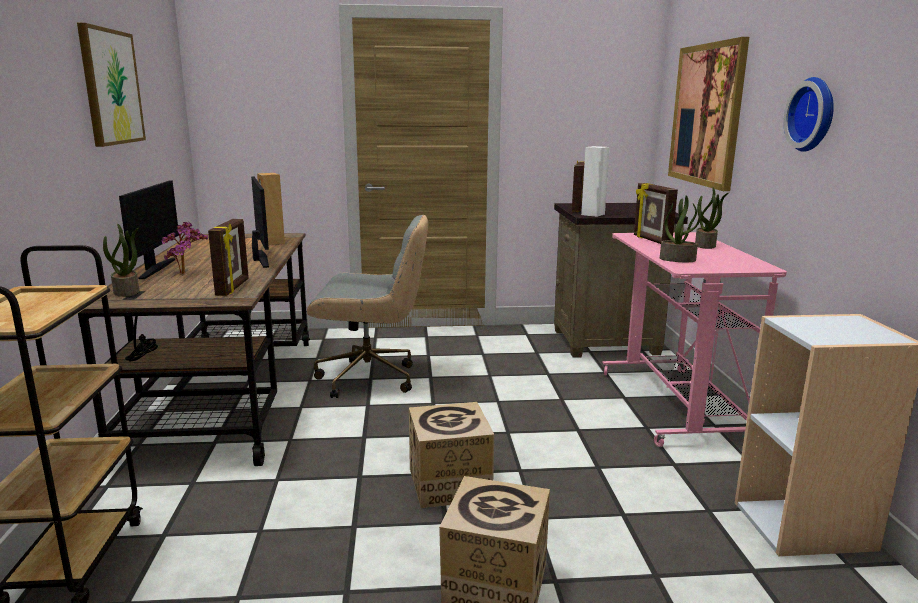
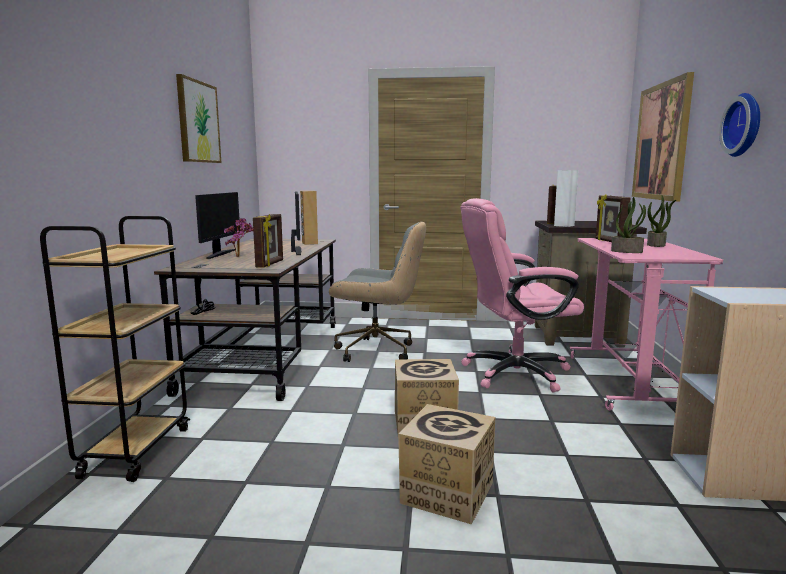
camera: 10 degrees right, 5 degrees down
(127, 292) = (195, 264): potted plant -> none
(545, 400) = (516, 373): none -> pink office chair

